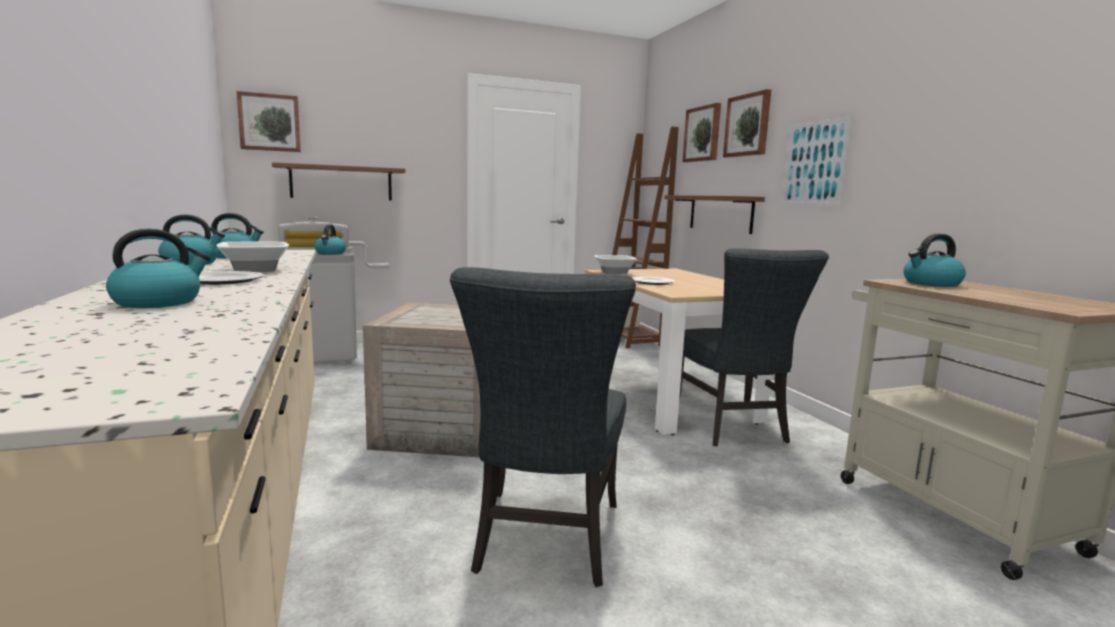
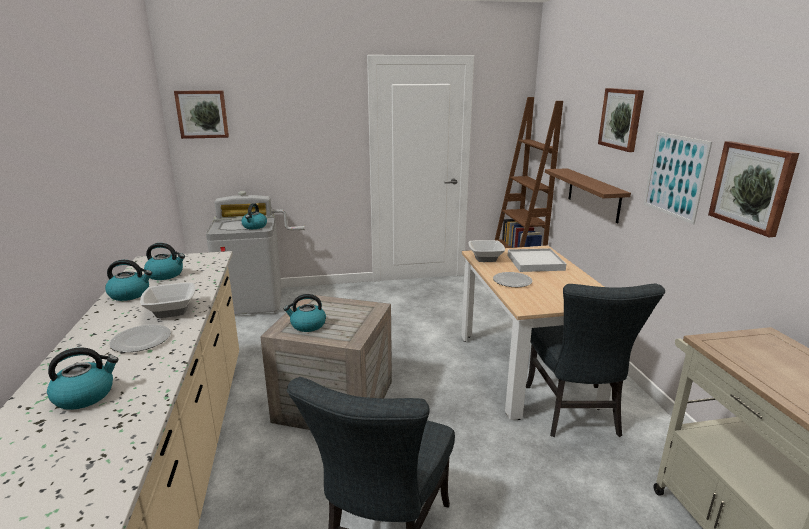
camera: 10 degrees right, 10 degrees up
(341, 183) = (263, 160): brown shelf -> none
(670, 275) = (535, 263): none -> white tray
(703, 134) = (583, 114): picture -> picture (752, 187)
(931, 284) = (747, 349): kettle -> kettle (307, 325)

